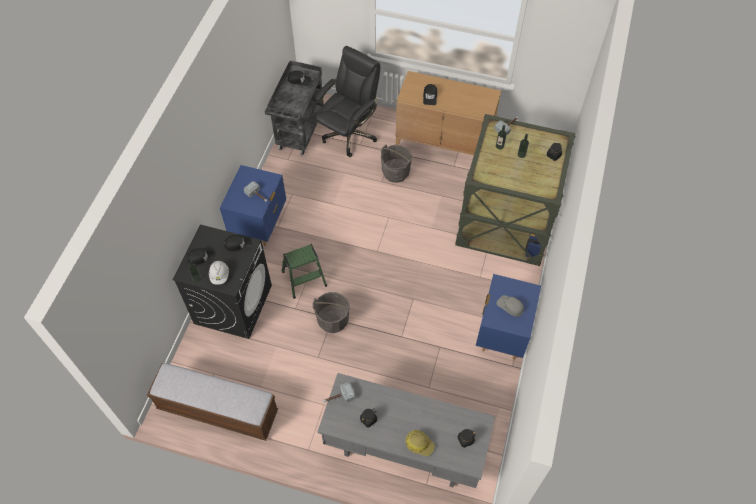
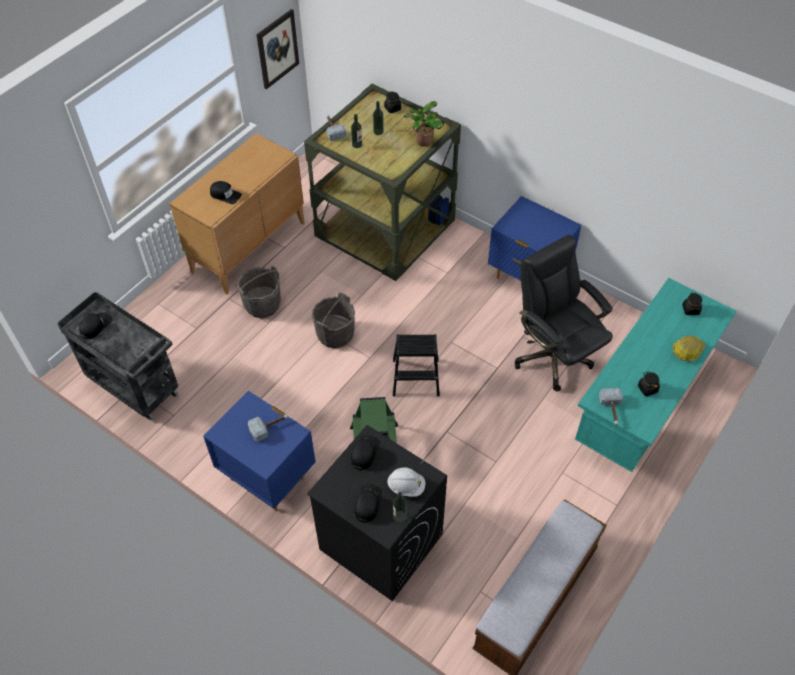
camera: 70 degrees left, 5 degrees down
(333, 320) = (449, 431): grey bucket -> grey bucket (335, 334)
(348, 136) = (175, 336): black office chair -> black office chair (554, 358)
(371, 285) = (416, 377): none -> black step ladder
(403, 450) = (640, 409): grey desk -> turquoise desk
(510, 306) = (538, 227): grey cap -> none
(525, 186) = (423, 142): none -> potted plant
(562, 59) = (277, 49): none -> picture

